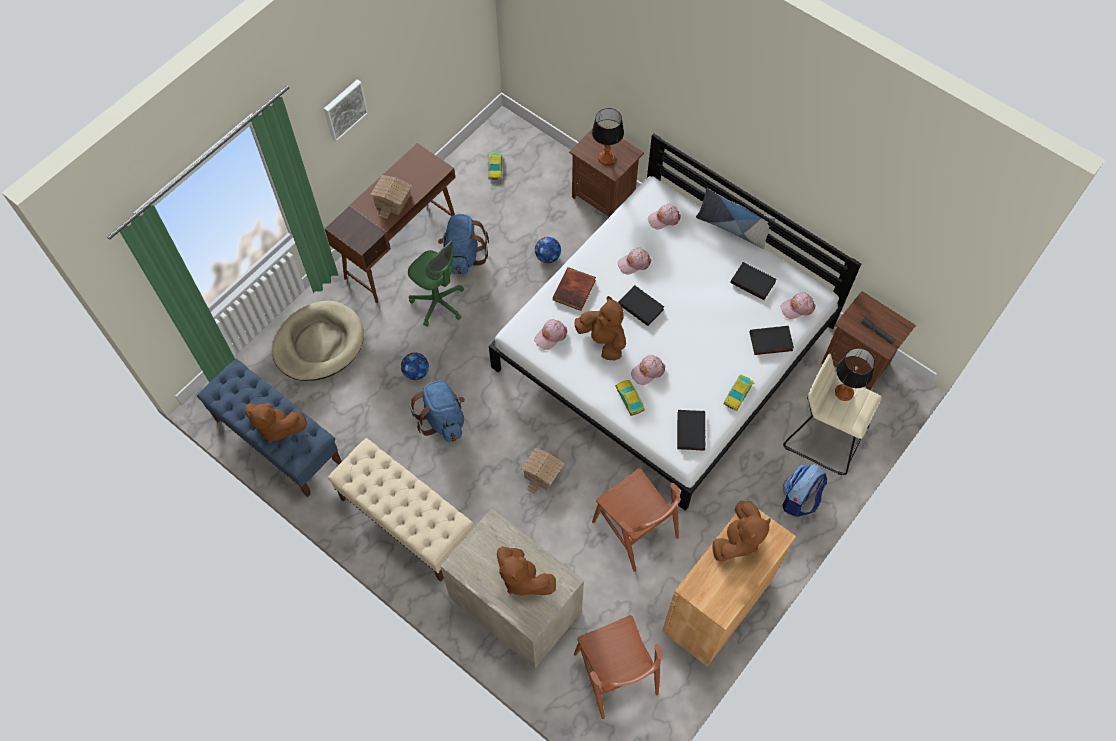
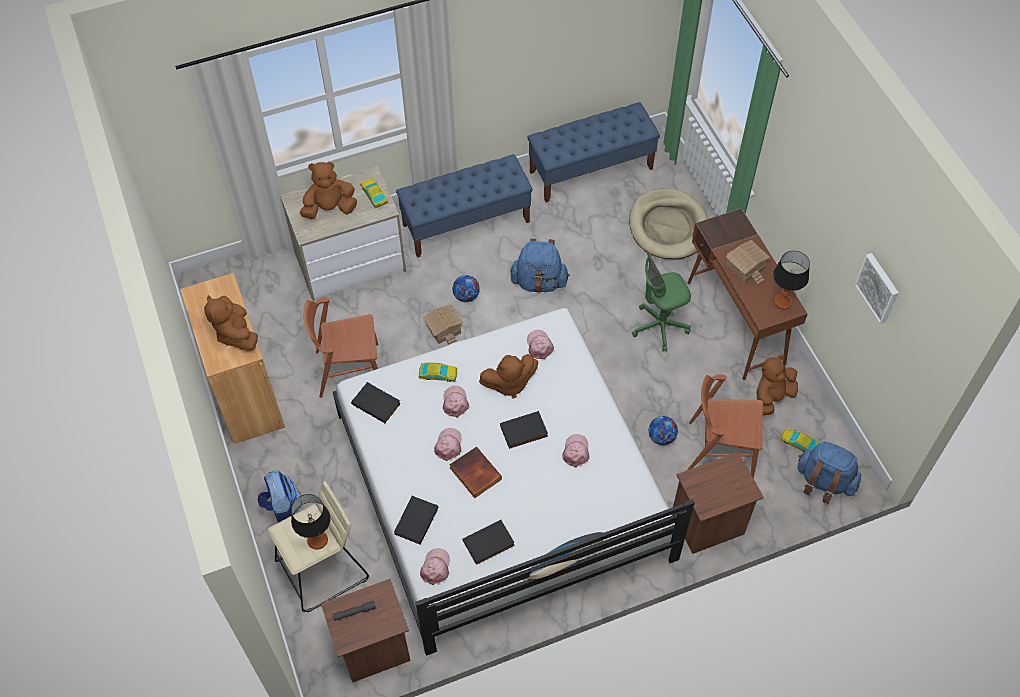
camera: 120 degrees right, 5 degrees down
(277, 427) = (577, 136): brown plush toy -> brown plush toy (772, 397)
(344, 109) = (813, 192): picture -> picture (878, 287)
(406, 521) = (466, 223): beige bench -> blue bench
(416, 372) = (597, 282): football -> football (466, 296)
(463, 256) = (702, 368): blue backpack -> blue backpack (824, 482)
(575, 291) = (575, 387): book -> book (474, 474)
(606, 158) = (710, 480): table lamp -> table lamp (782, 302)
(616, 674) = (251, 300): brown chair -> brown chair (720, 449)
(664, 218) = (612, 506): pink cap -> pink cap (448, 445)
(738, 394) = (384, 461): toy car -> toy car (374, 195)

